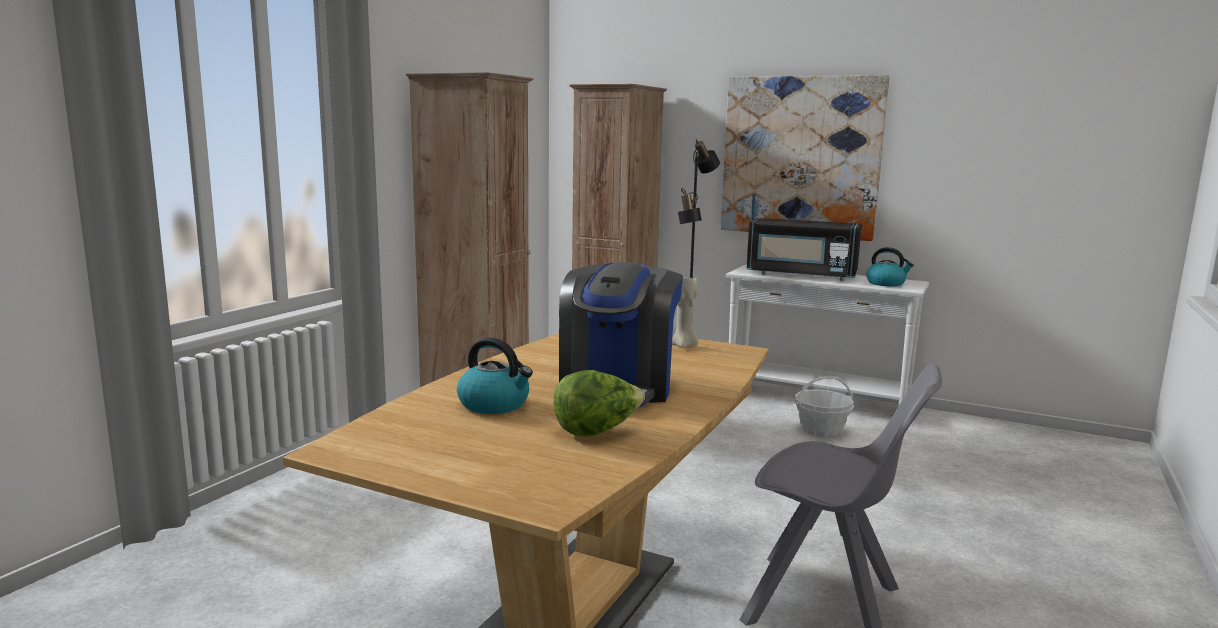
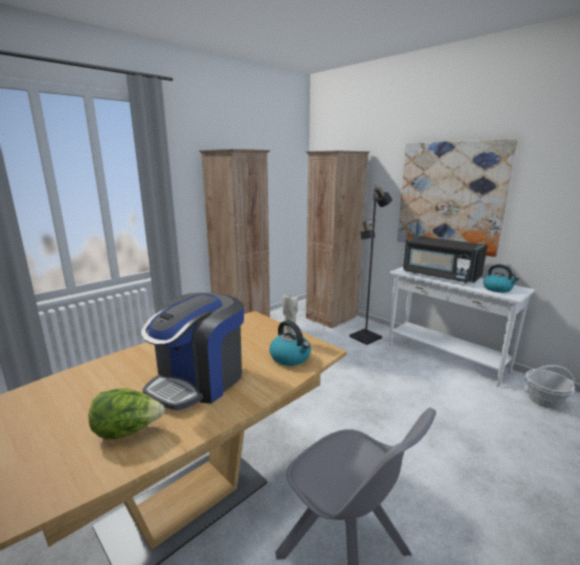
camera: 20 degrees right, 5 degrees up
(495, 404) = (106, 387): kettle -> kettle (291, 358)
(821, 429) = (436, 382): basket -> basket (544, 400)

